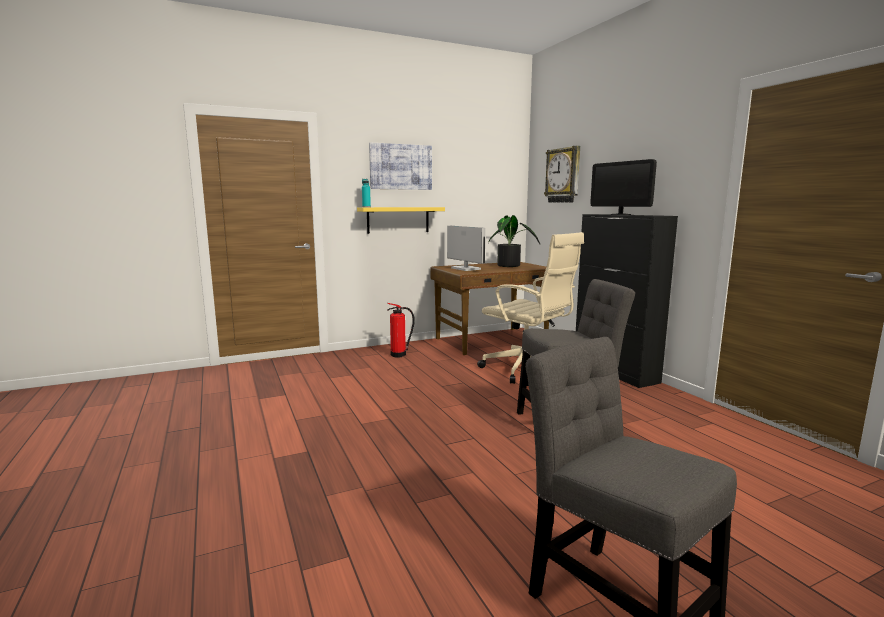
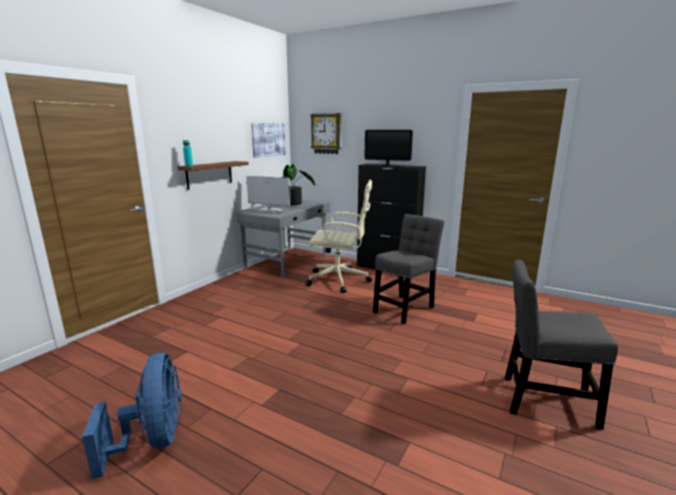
camera: 35 degrees left, 5 degrees up
(167, 450) = (153, 440): none -> blue fan
(398, 220) = (209, 174): yellow shelf -> brown shelf
(400, 355) = (235, 290): fire extinguisher -> none
(401, 167) = (207, 127): picture -> picture (268, 139)
(492, 341) = (287, 263): brown desk -> grey desk

